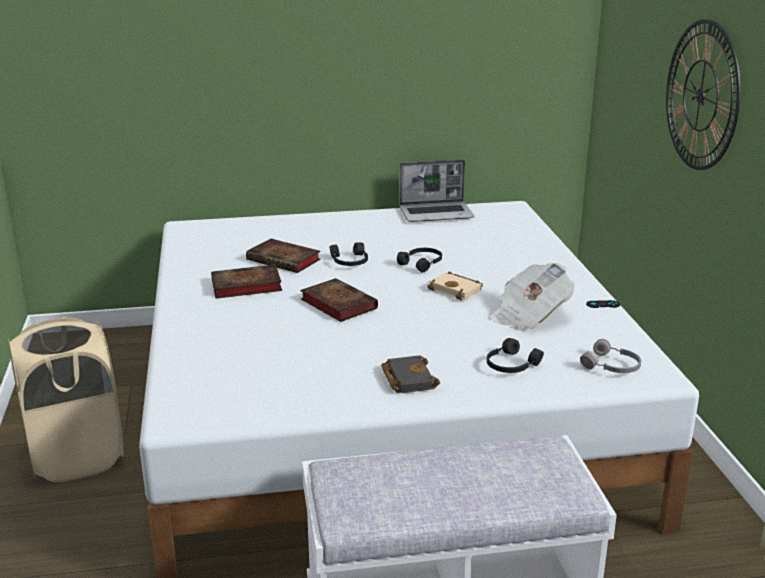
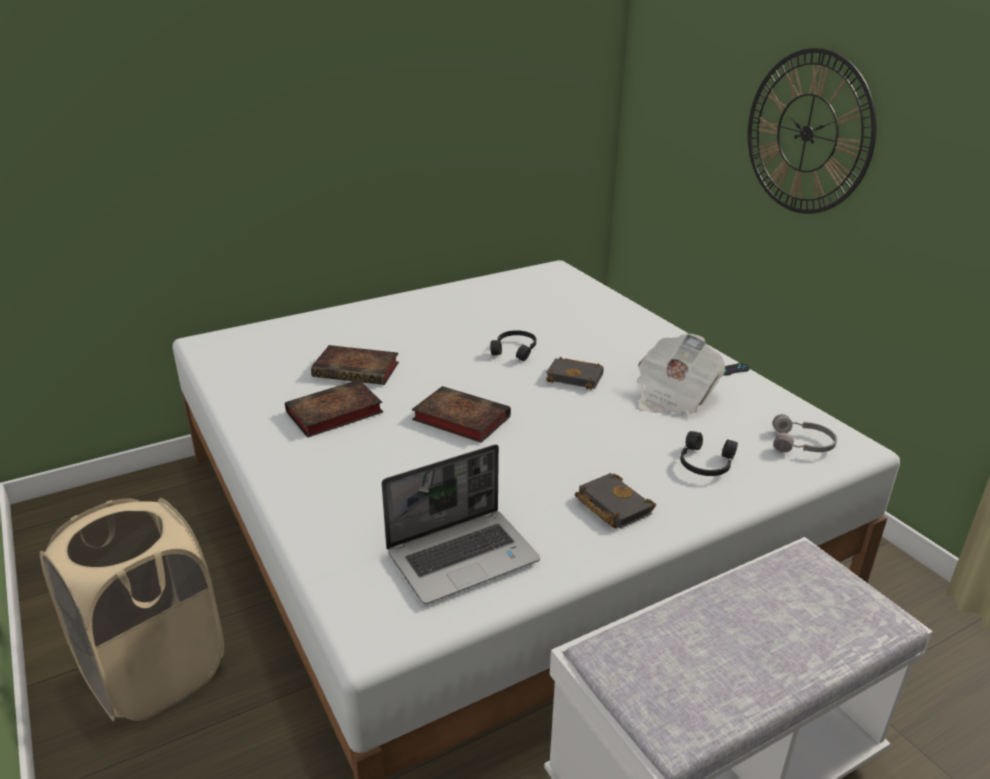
camera: 20 degrees left, 5 degrees up
(349, 262) = (434, 360): black headphones -> none
(437, 213) = (485, 286): laptop -> laptop (463, 556)
(457, 290) = (576, 377): beige book -> black book

